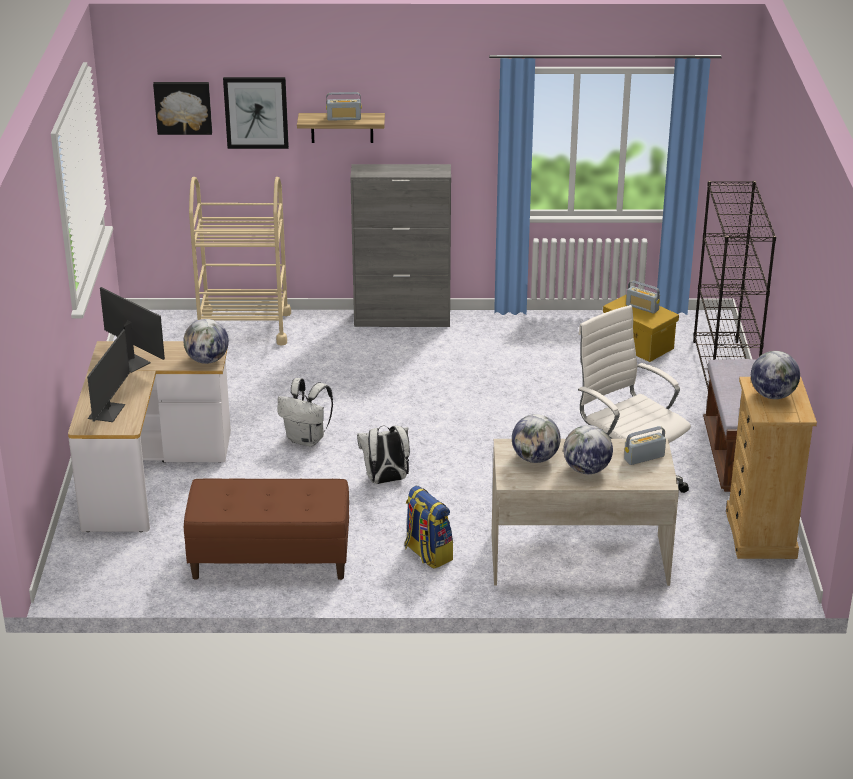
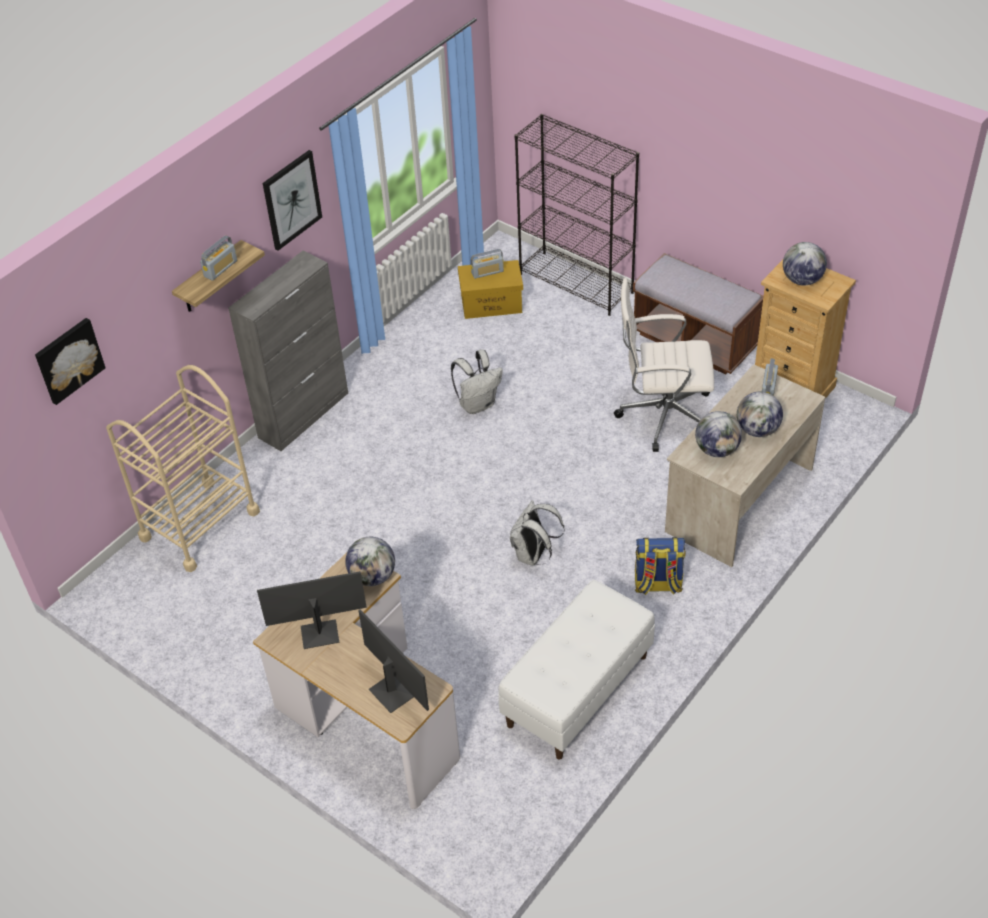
camera: 50 degrees left, 15 degrees up
(256, 112) = (135, 317): picture -> picture (291, 200)
(269, 560) = (578, 691): brown bench -> white bench
(307, 439) = (424, 574): white backpack -> white backpack (478, 404)

